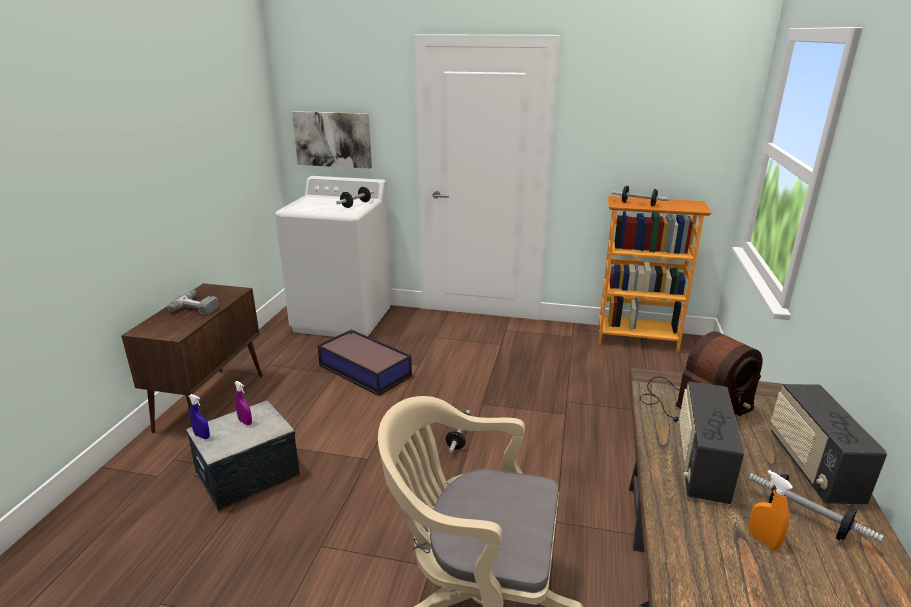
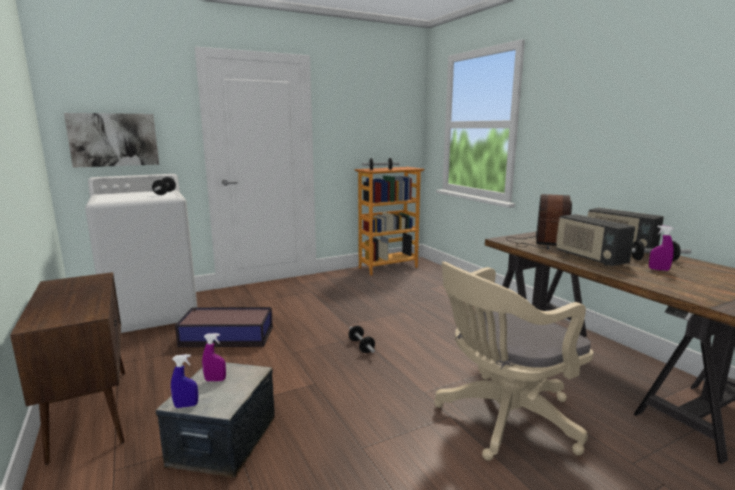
camera: 40 degrees left, 10 degrees down
(198, 306) = (74, 294): power drill -> none
(763, 540) = (658, 269): orange spray bottle -> purple spray bottle

